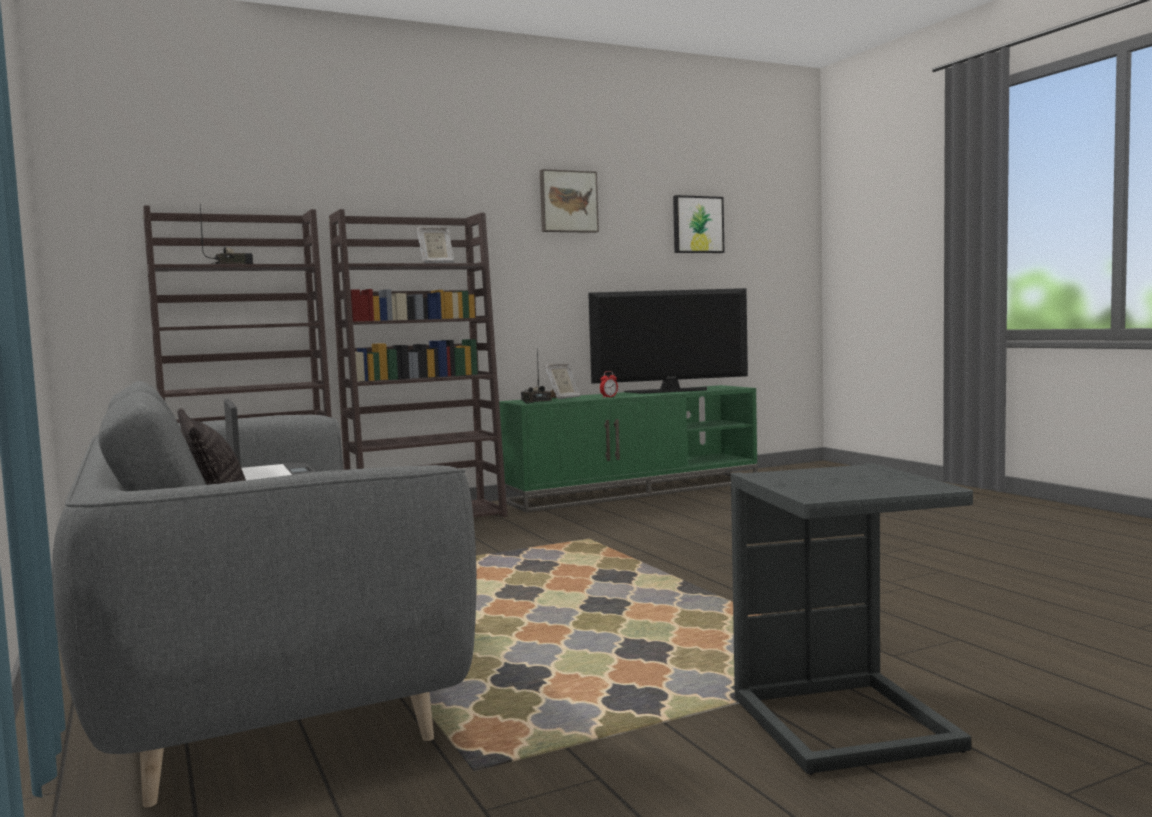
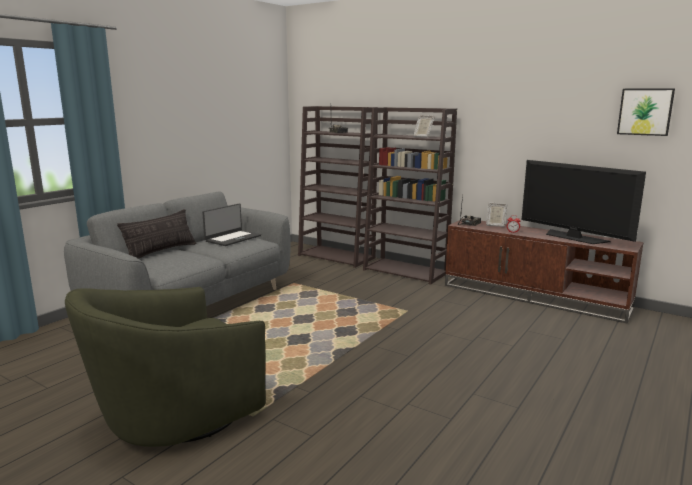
camera: 60 degrees right, 10 degrees up
(567, 202) = (529, 95): picture -> none
(634, 491) = (535, 296): green tv stand -> brown tv stand
(843, 727) = (176, 417): grey side table -> green armchair

